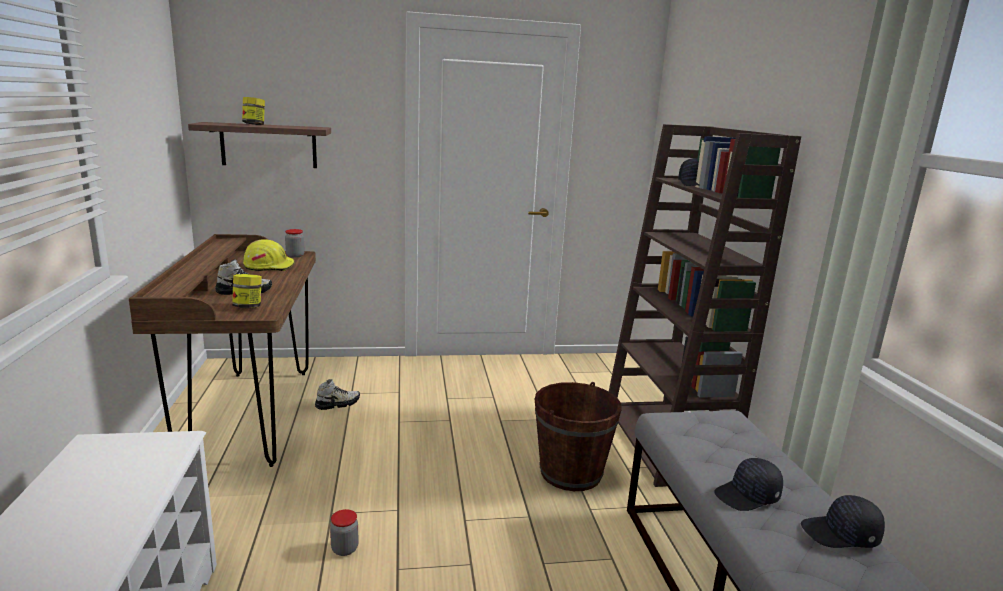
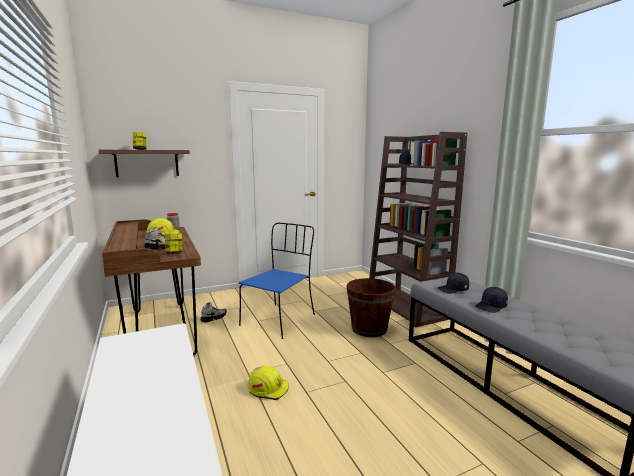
camera: 15 degrees left, 5 degrees down
(344, 549) = (268, 389): jar -> yellow hard hat
(433, 426) = (279, 319): none -> blue chair
(840, 535) = (542, 314): black cap -> black cap (453, 289)

